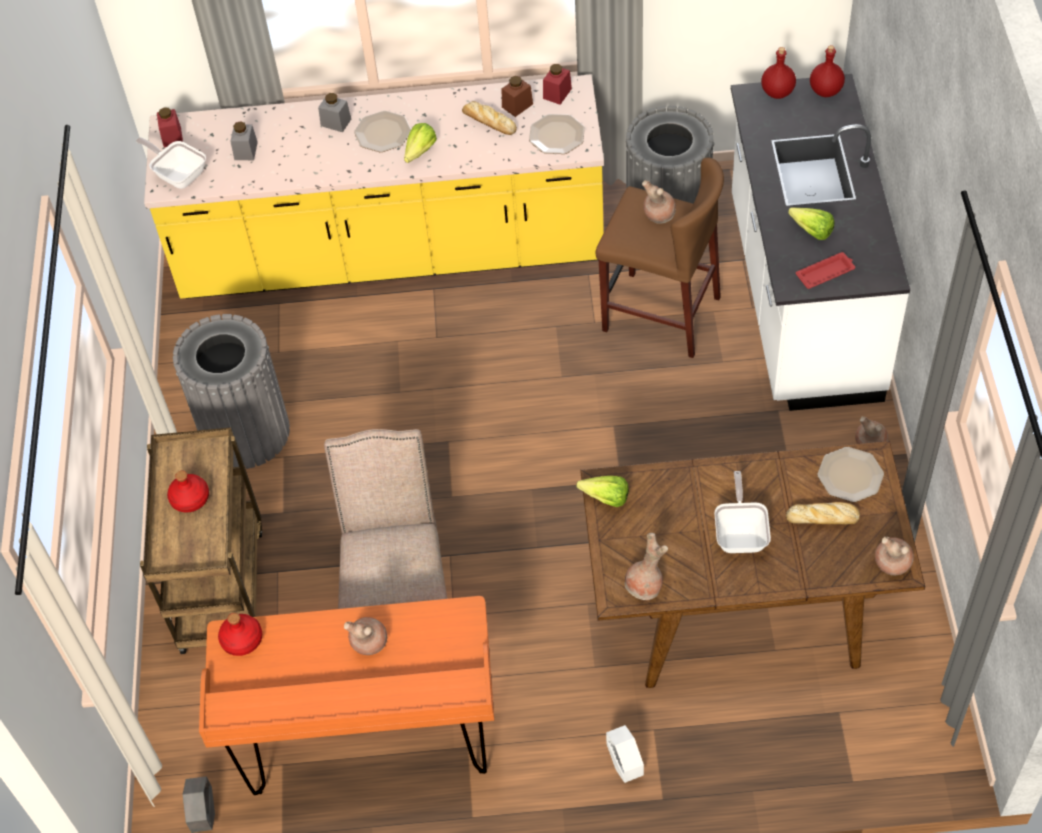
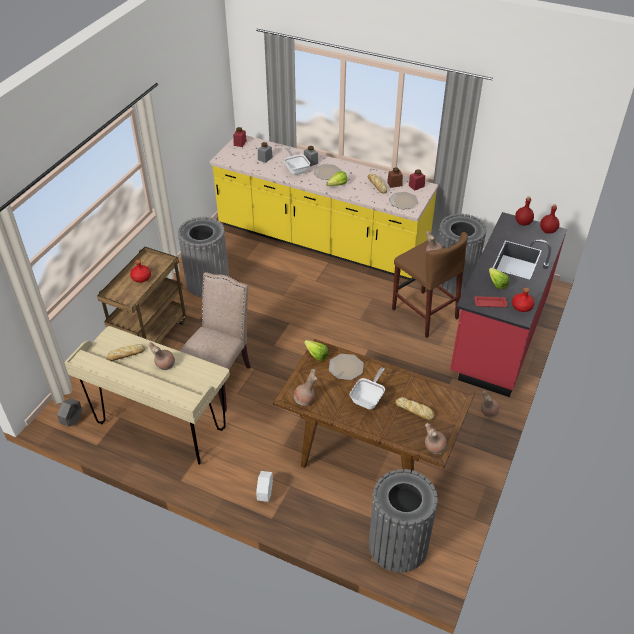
camera: 25 degrees right, 10 degrees down
(178, 174) = (231, 156): frying pan -> frying pan (296, 169)
(242, 639) = (115, 339): red bottle -> red bottle (522, 306)
(285, 661) = (125, 355): none -> bread
(369, 744) = (161, 427): orange desk -> beige desk
(801, 299) = (498, 335): white counter -> red counter
(851, 475) = (443, 399): plate -> plate (346, 367)
(877, 735) = (398, 545): none -> grey trash can

